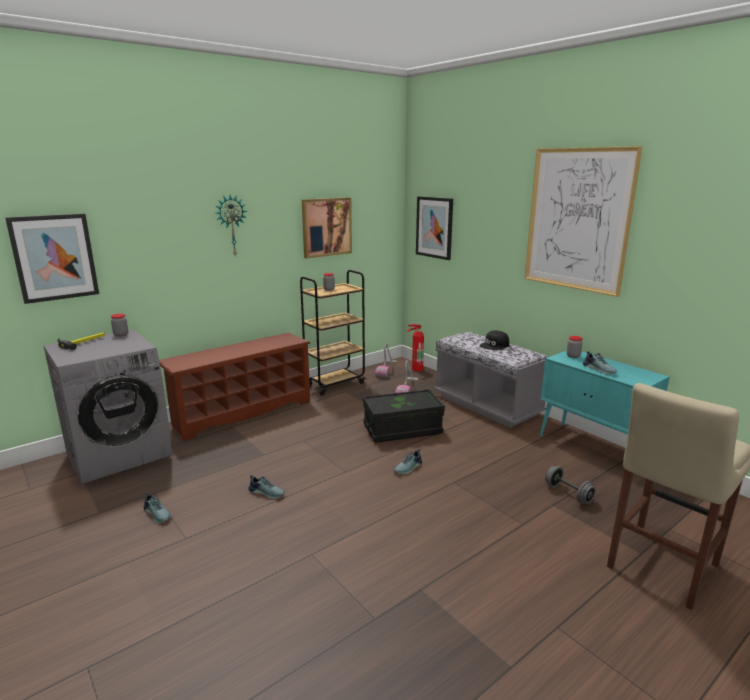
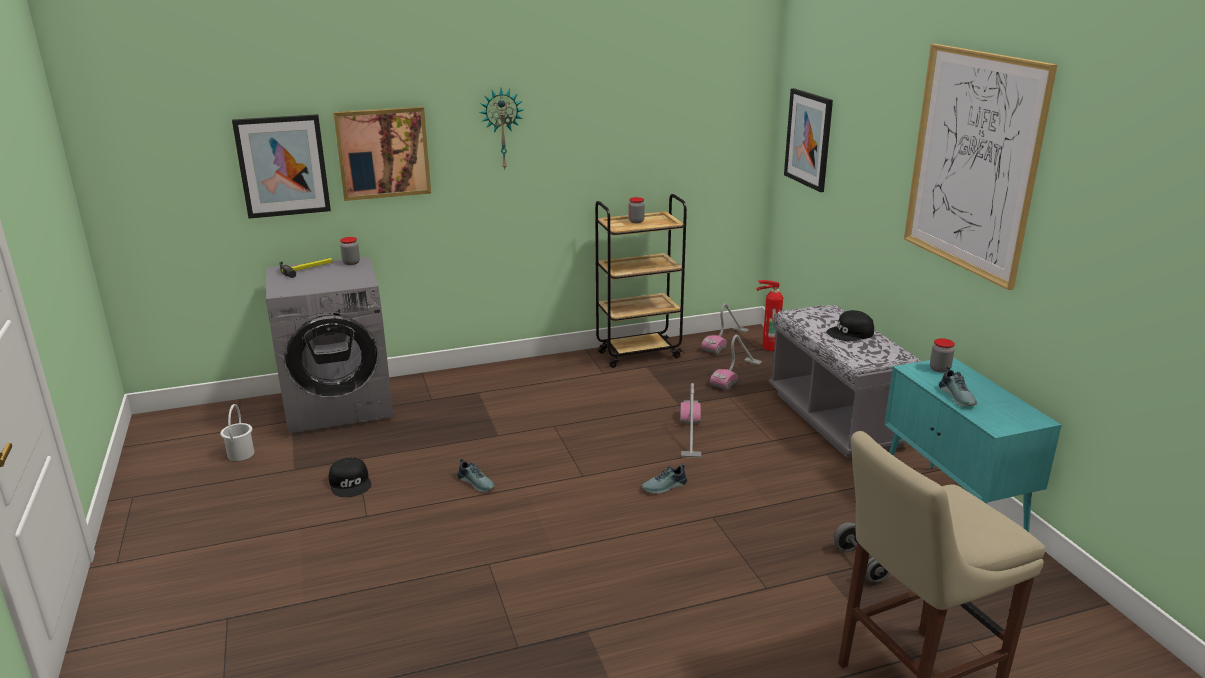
camera: 20 degrees right, 5 degrees up
(40, 509) = (240, 454): none -> white bucket
(158, 513) = (351, 483): shoe -> black cap
(242, 412) = (500, 375): brown shoe rack -> none
(326, 227) = (643, 131): picture -> picture (383, 153)
(402, 429) = (690, 433): black storage box -> vacuum cleaner

